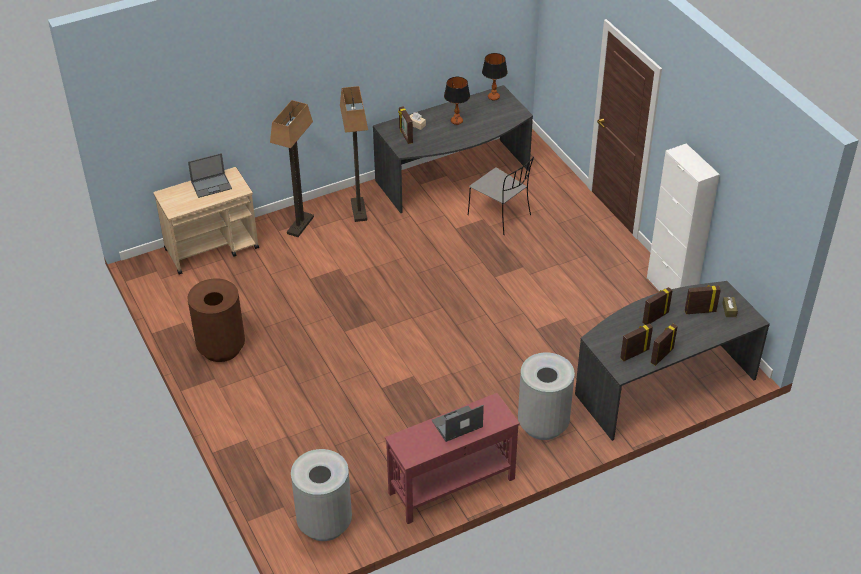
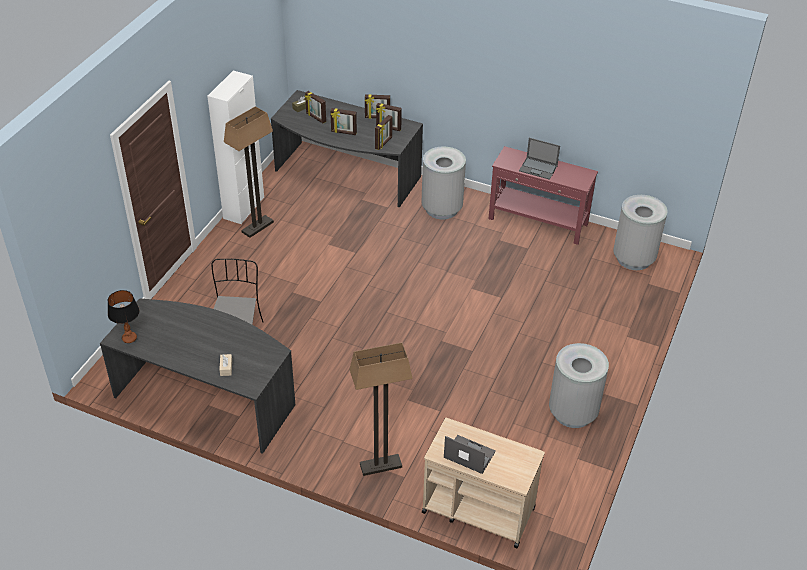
camera: 130 degrees left, 0 degrees up
(221, 348) = (573, 412): brown trash can -> grey trash can
(359, 210) = (318, 436): floor lamp -> floor lamp (257, 227)
(405, 136) = (252, 364): picture frame -> picture frame (384, 143)
(456, 121) = (195, 342): table lamp -> none

